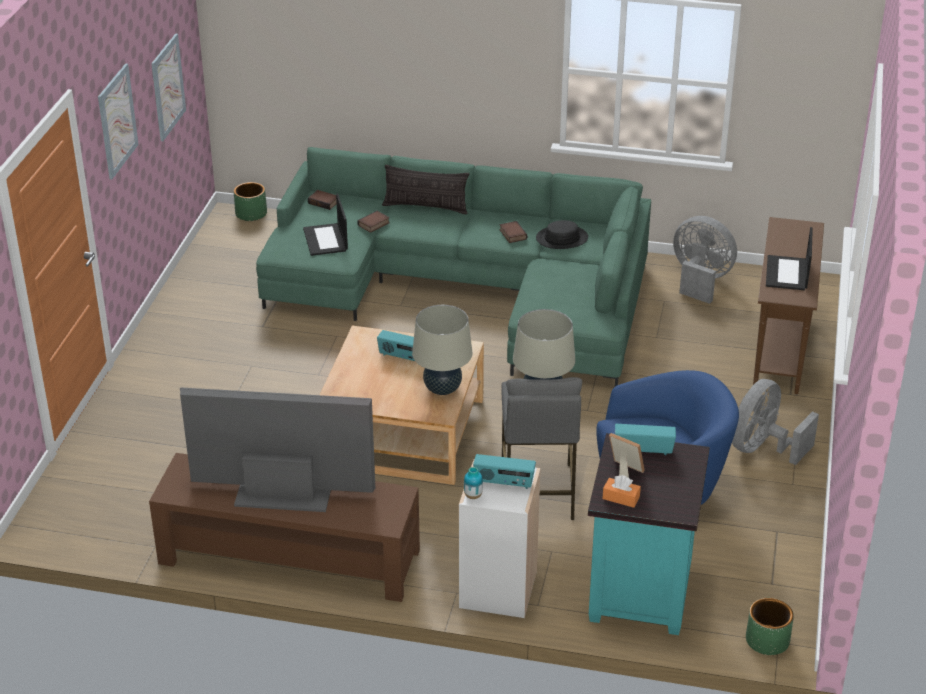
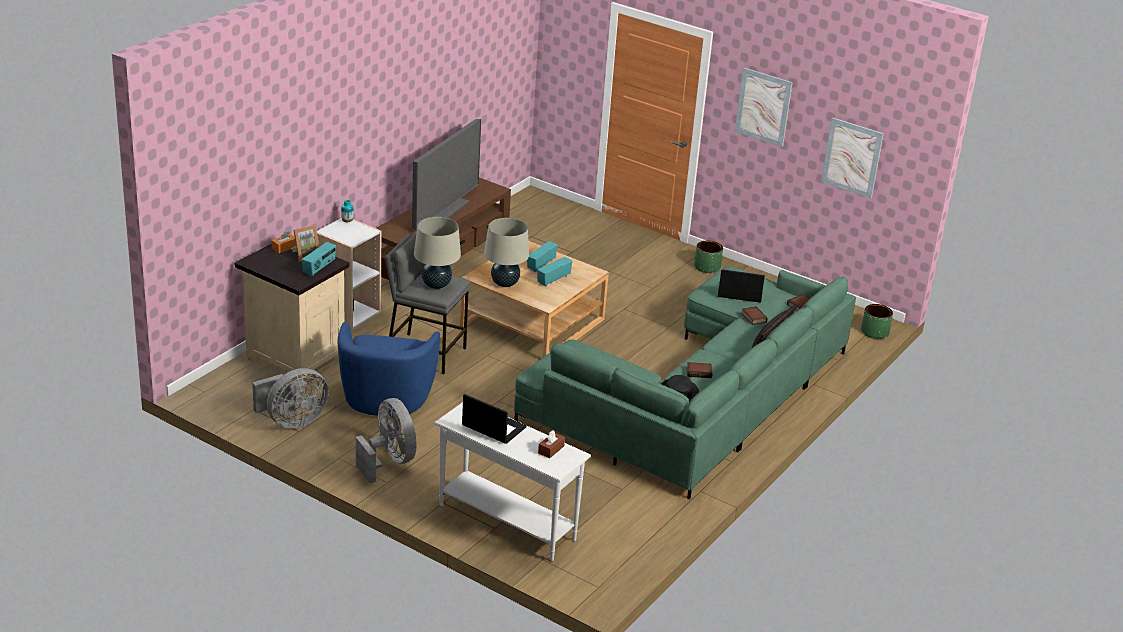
camera: 110 degrees right, 5 degrees down
(504, 483) = (349, 232): radio -> radio (541, 265)
(639, 596) = (294, 357): turquoise cabinet -> beige cabinet
(700, 280) = (642, 521): grey fan -> grey fan (292, 421)
(767, 640) = (209, 388): green planter -> green planter (707, 267)
(781, 350) = (505, 523): brown console table -> white console table
(786, 236) = (551, 449): none -> brown tissue box

